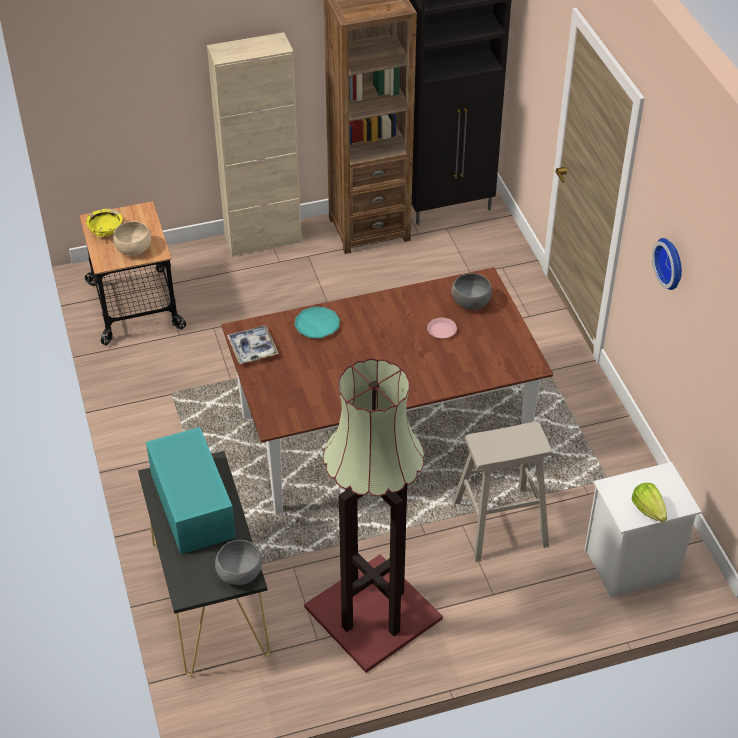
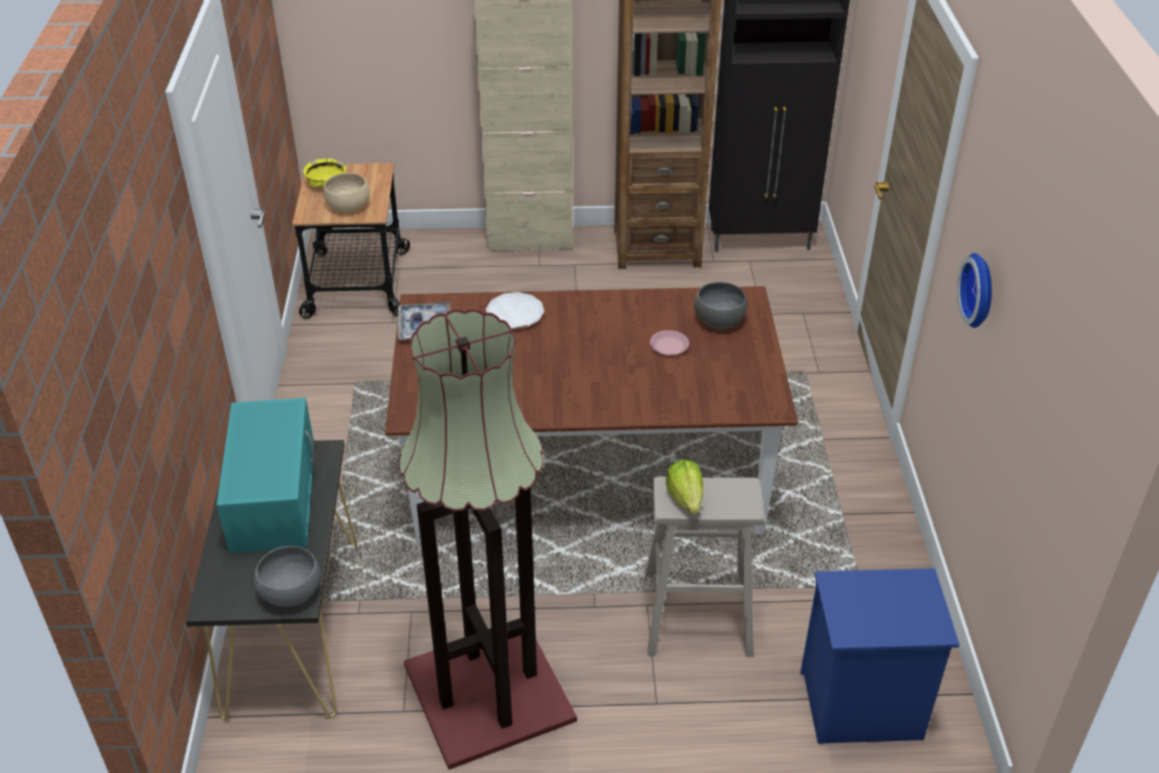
camera: 15 degrees right, 5 degrees down
(317, 325) = (515, 314): turquoise plate -> white plate
(631, 566) = (860, 707): white nightstand -> blue nightstand
(648, 510) = (881, 626): lettuce -> lettuce (686, 498)

